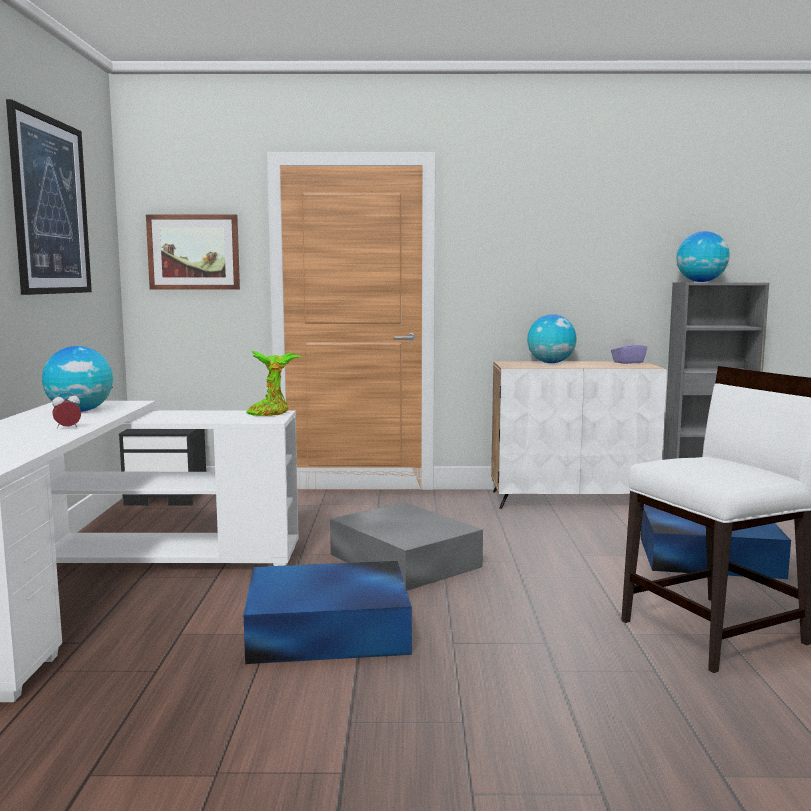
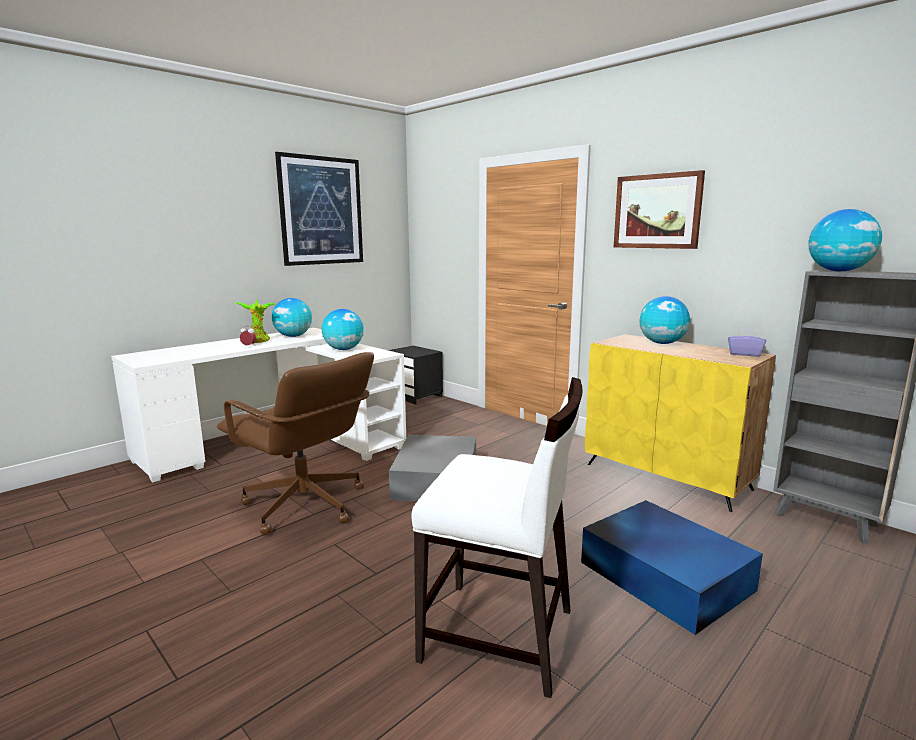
camera: 45 degrees right, 5 degrees up
(194, 252) = (441, 234): picture -> picture (657, 211)
(199, 417) = (344, 349): none -> globe
(271, 413) = (383, 353): potted plant -> potted plant (257, 341)
(330, 631) = (304, 506): blue storage box -> brown office chair
(572, 499) = (667, 476): white cabinet -> yellow cabinet

